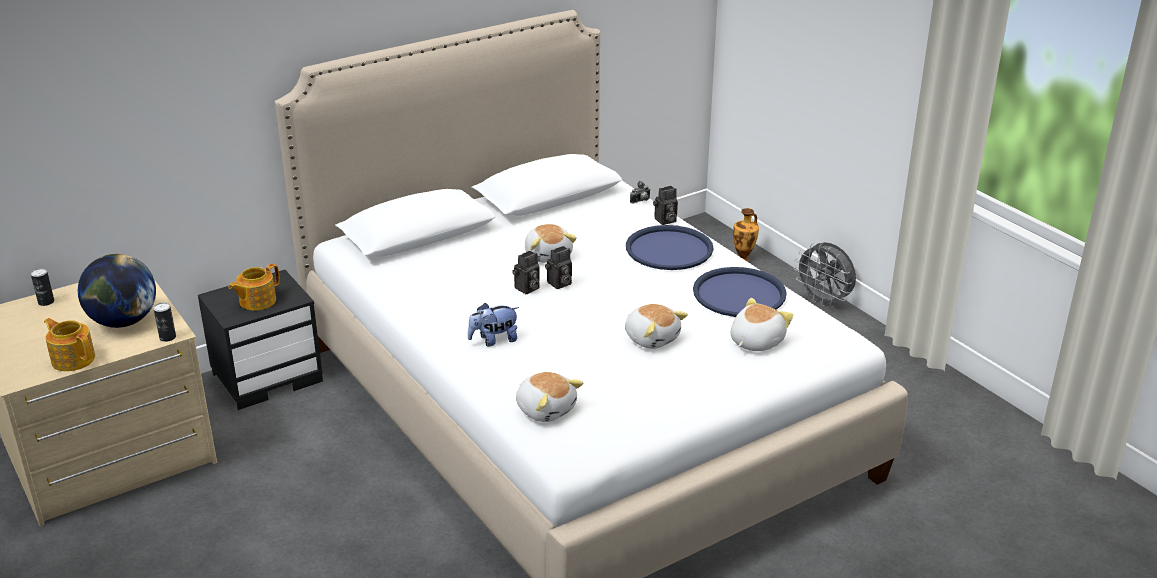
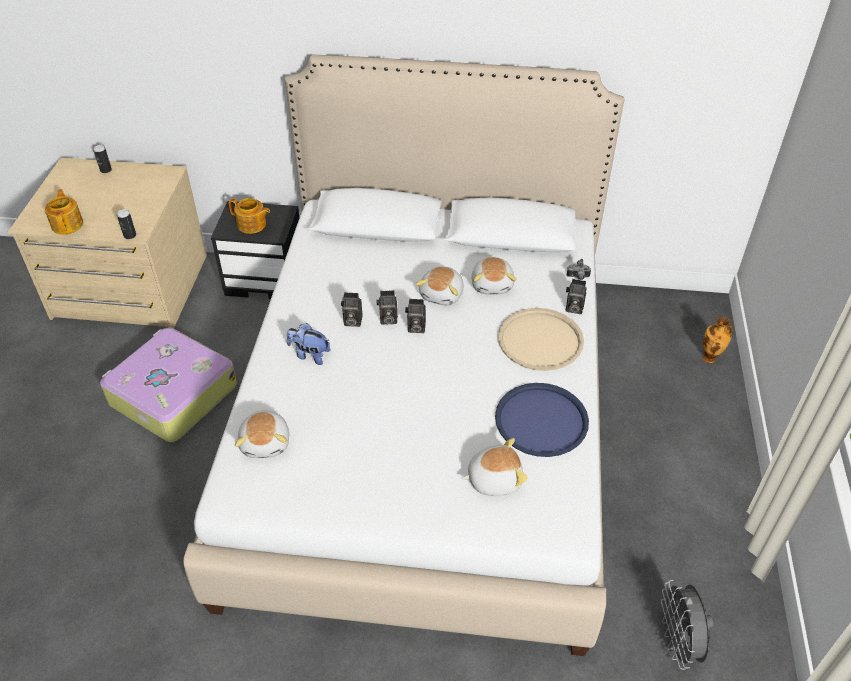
camera: 40 degrees right, 15 degrees up
(123, 322) = (123, 208): globe -> none
(256, 301) = (252, 225): teapot -> teapot turned 150 degrees counterclockwise
(292, 511) = (172, 394): none -> suitcase
(497, 303) = (351, 321): none -> camera
(652, 338) = (420, 423): plush toy -> plush toy (492, 284)
(669, 249) = (540, 340): blue tray -> beige tray
(824, 301) = (734, 442): grey fan -> grey fan (678, 642)

